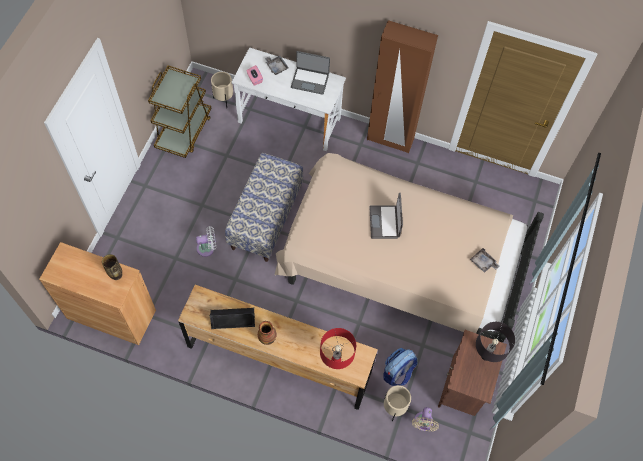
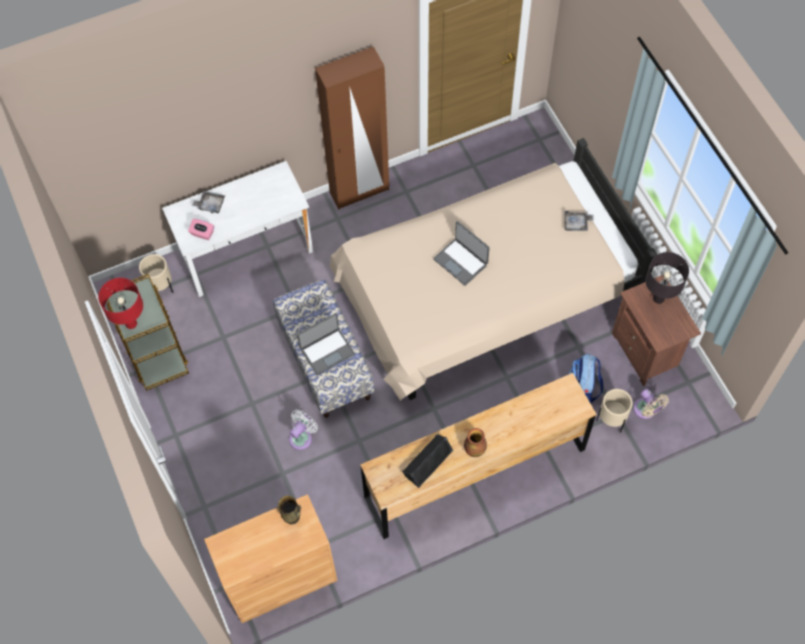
camera: 40 degrees left, 0 degrees up
(310, 80) = (256, 191): laptop -> laptop (327, 351)
(335, 362) = (551, 415): red table lamp -> red table lamp (131, 324)

